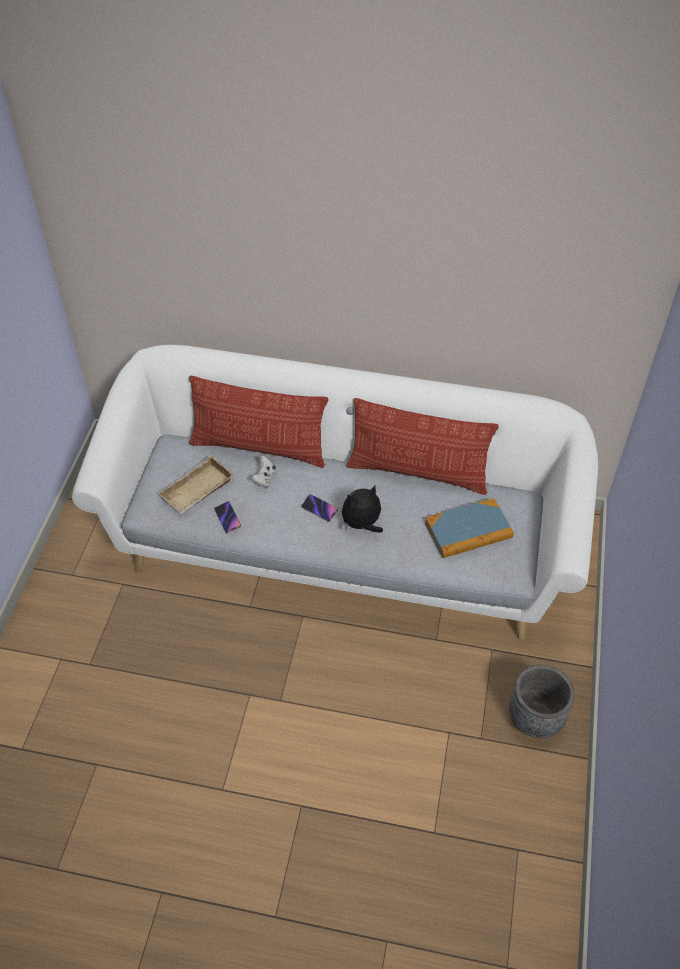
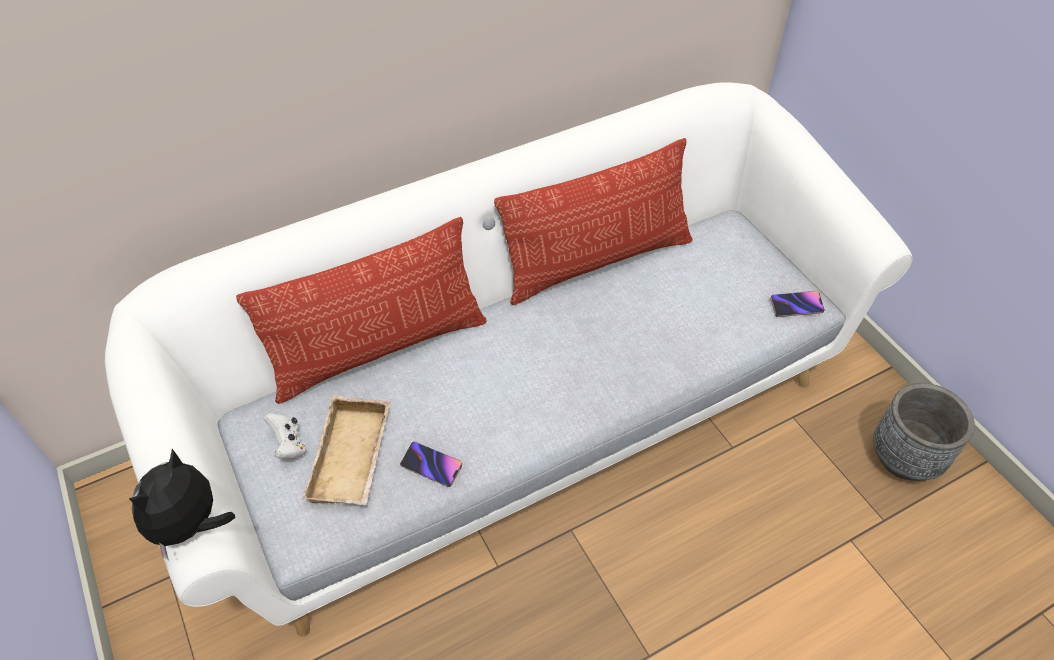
camera: 40 degrees left, 0 degrees up
(264, 478) = (428, 382): white game controller -> white game controller (289, 445)
(319, 509) = (536, 374): phone -> phone (796, 306)
(362, 524) = (604, 359): plush toy -> plush toy (190, 526)
(468, 531) = (719, 290): book -> none

